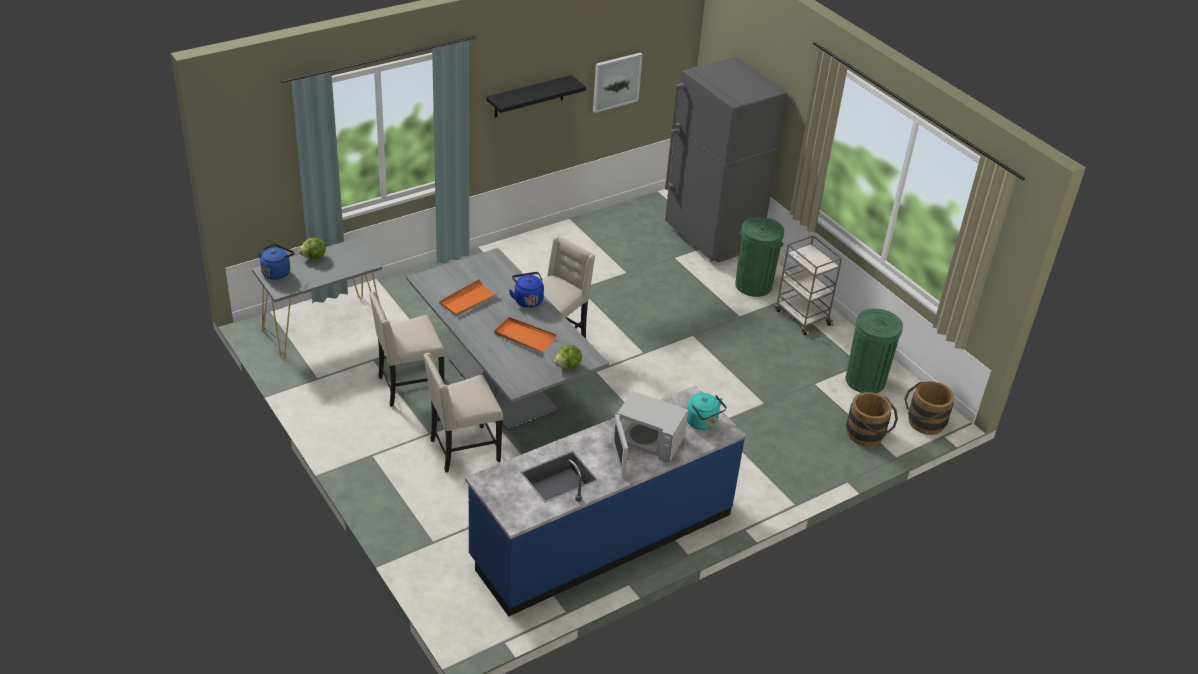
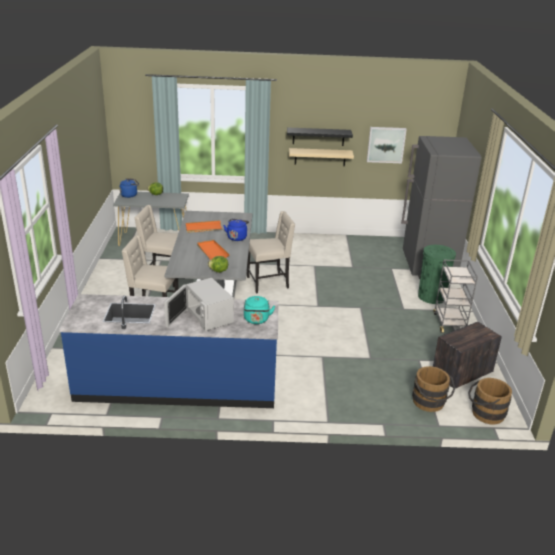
camera: 35 degrees right, 10 degrees down
(532, 124) = (320, 157): none -> beige shelf
(865, 380) = (462, 372): green trash can -> crate

